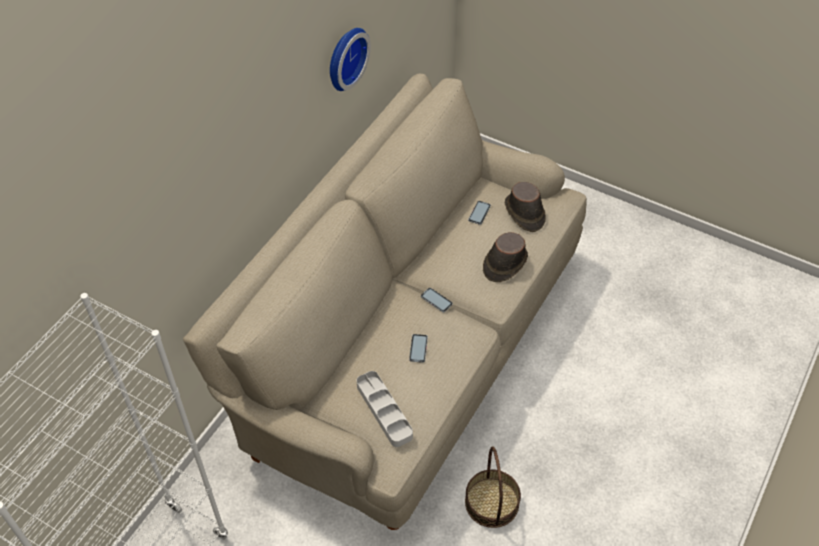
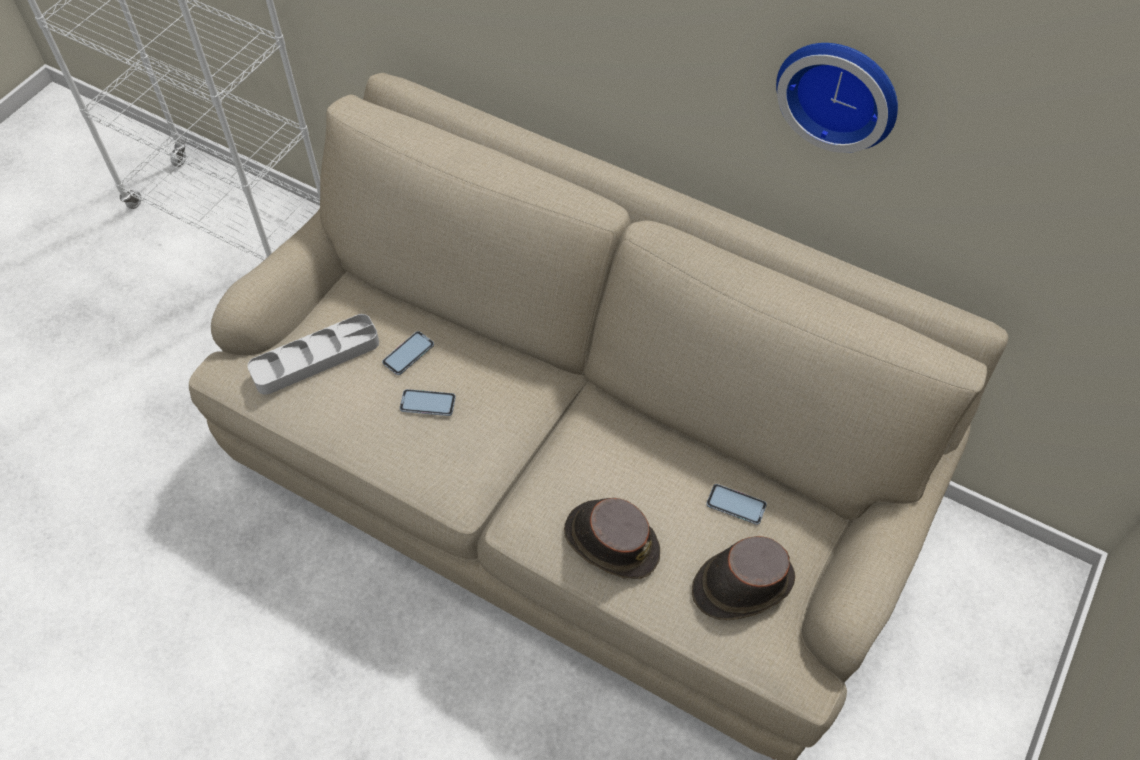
camera: 90 degrees right, 5 degrees up
(436, 300) = (532, 434): phone -> phone (408, 353)
(492, 502) = (280, 600): basket -> none

